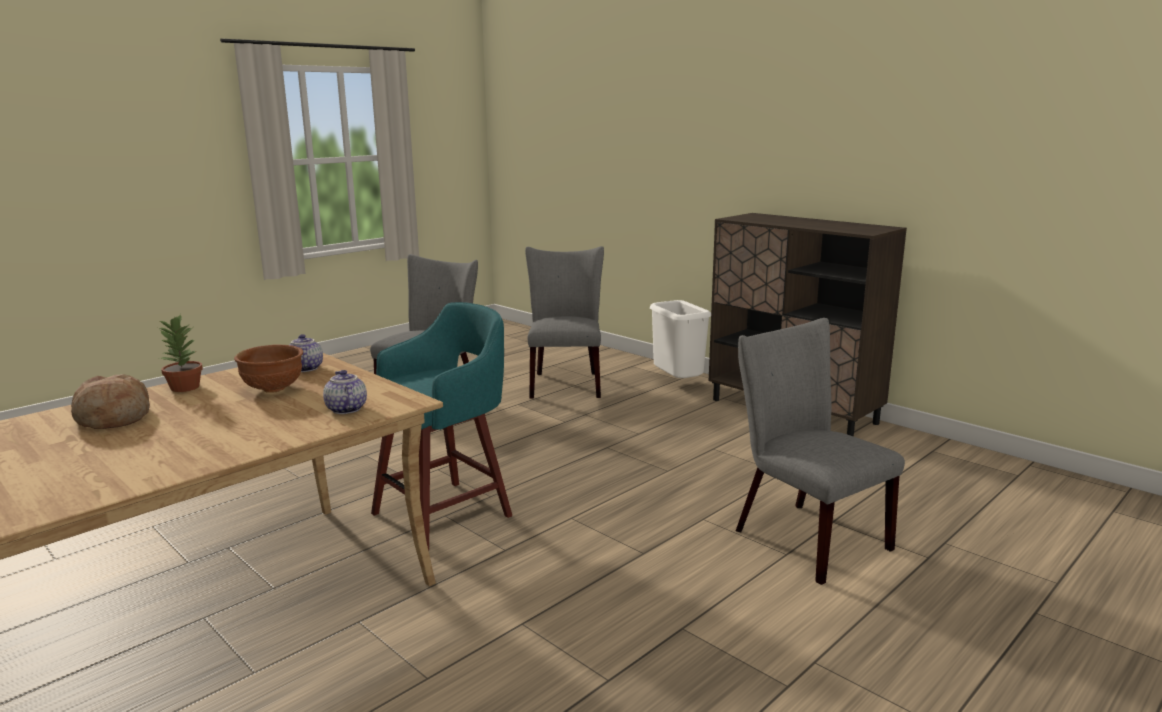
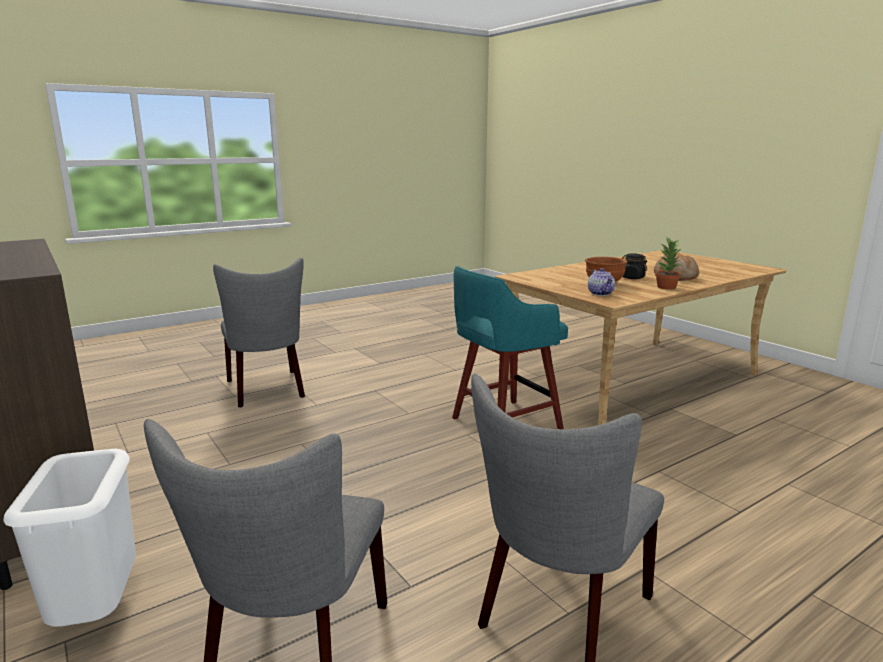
camera: 170 degrees left, 0 degrees up
(199, 409) = (632, 278): none -> black jar
(345, 409) = (547, 274): teapot -> none

